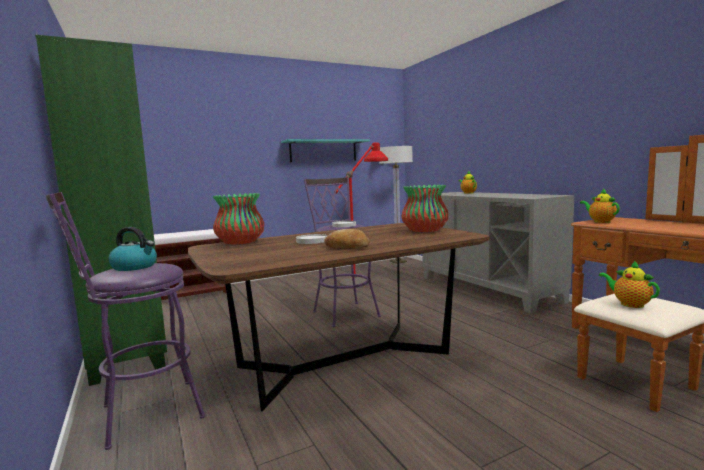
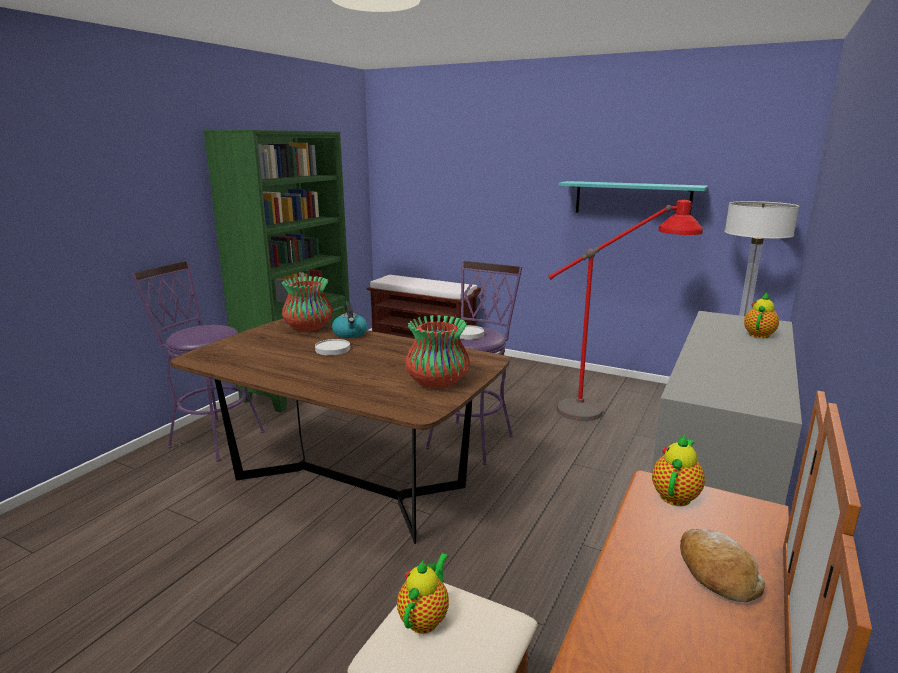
camera: 55 degrees right, 10 degrees up
(135, 267) = (206, 329): kettle -> kettle (350, 334)
(347, 247) = (304, 371): bread -> bread (716, 573)

